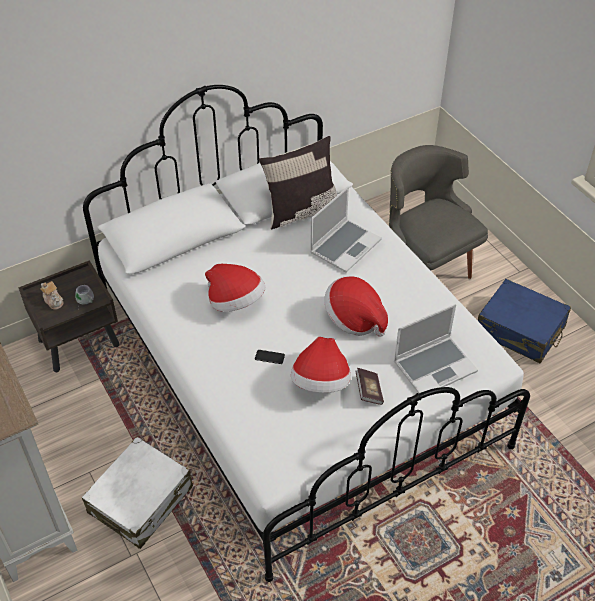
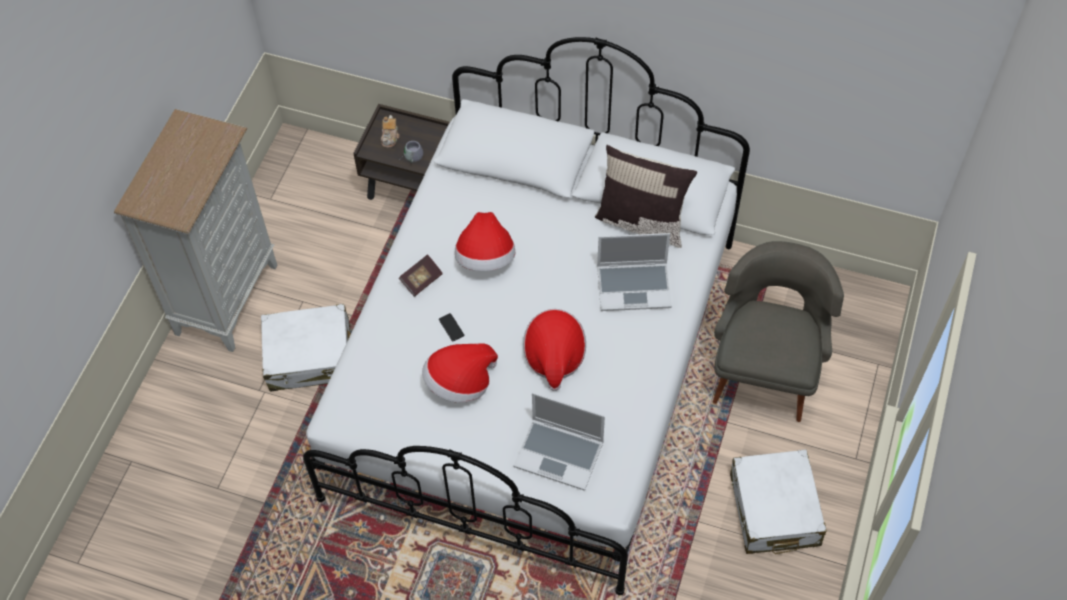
camera: 50 degrees right, 10 degrees up
(369, 391) = (484, 424): book -> book (421, 280)
(520, 330) = (774, 510): blue suitcase -> white suitcase

